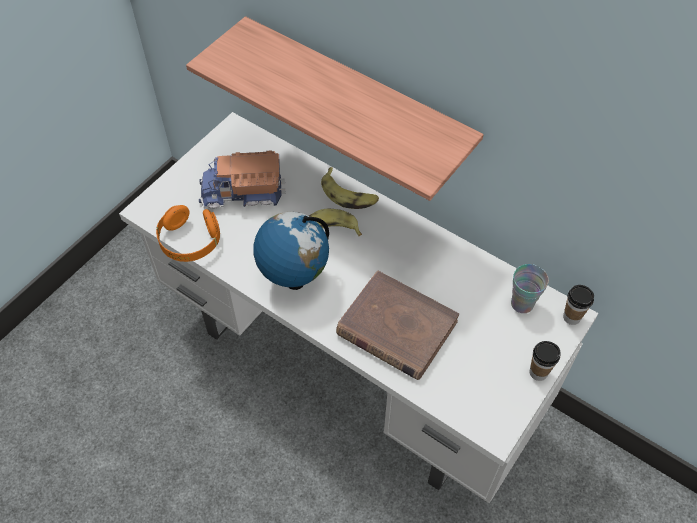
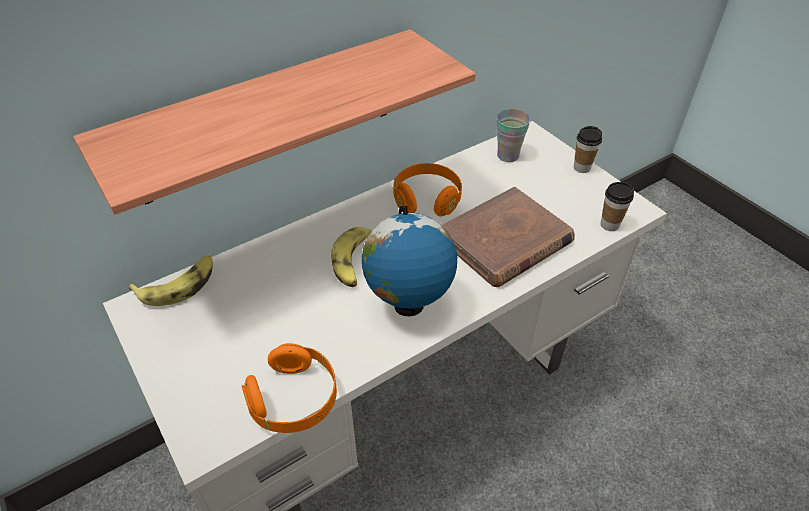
camera: 70 degrees left, 10 degrees down
(242, 193) = (249, 323): toy truck -> none
(349, 194) = (315, 230): banana -> banana (179, 285)
(422, 257) = (427, 200): none -> orange headphones
(571, 317) = (532, 134): cup -> cup (609, 225)

